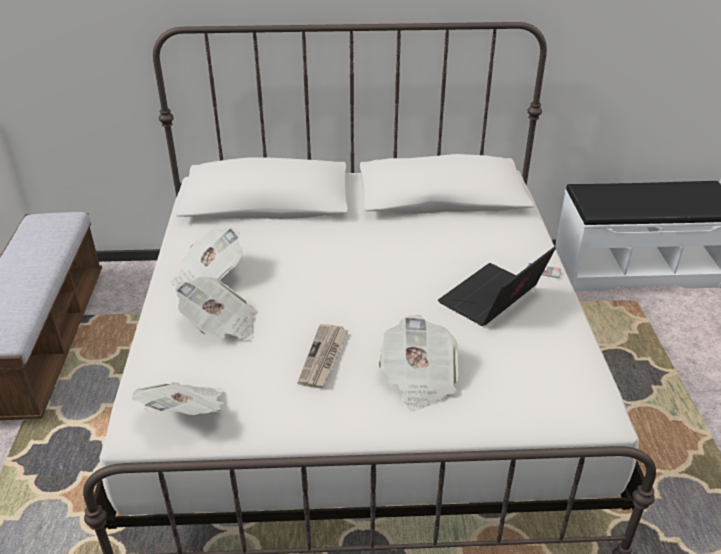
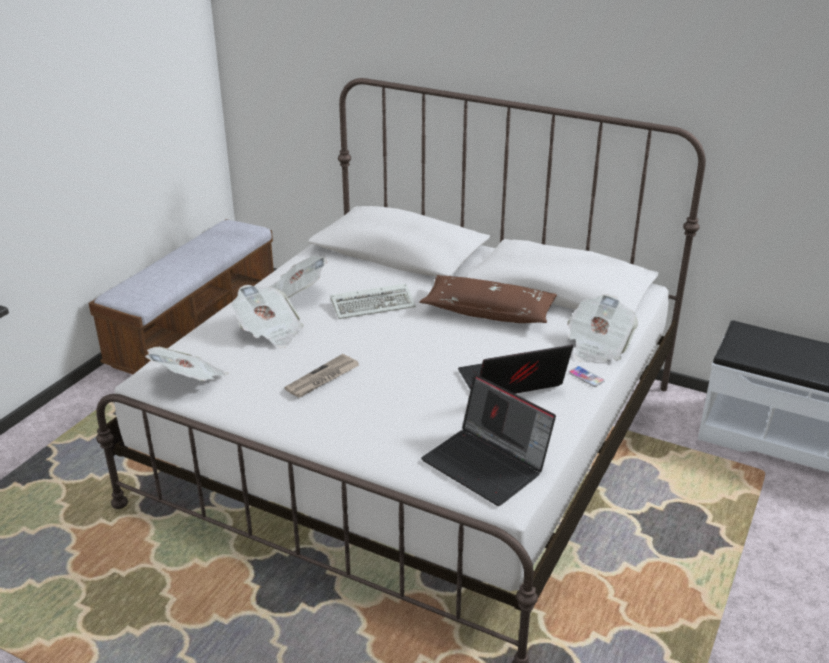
camera: 30 degrees right, 5 degrees down
(298, 261) = (374, 304): none -> keyboard
(405, 235) = (488, 311): none -> brown pillow
(418, 379) = (379, 419): newspaper -> newspaper (598, 346)
(553, 387) = (487, 464): none -> laptop

